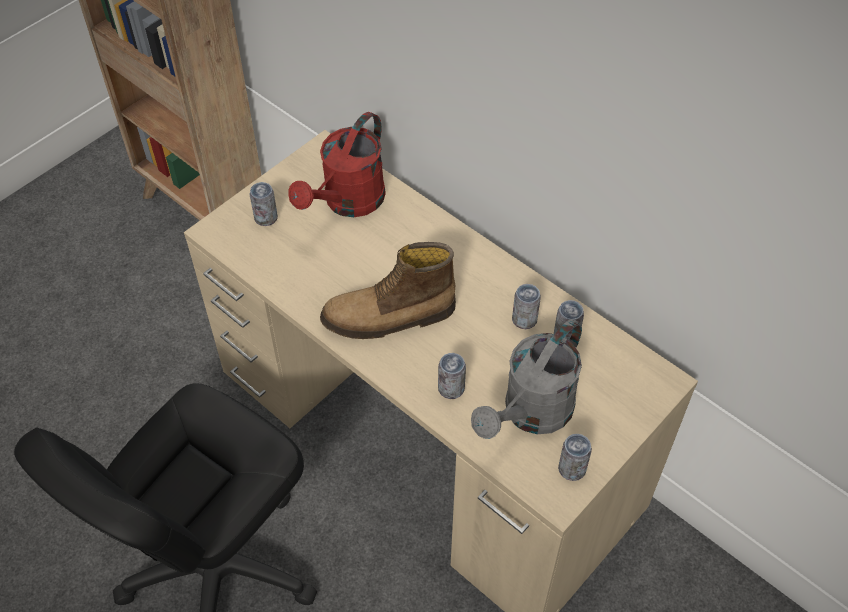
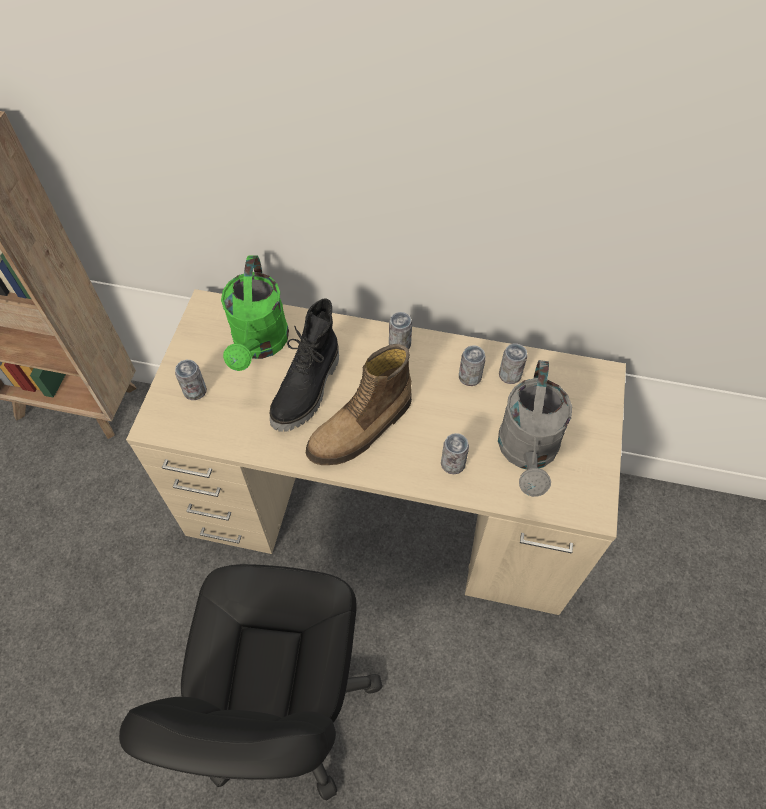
camera: 30 degrees left, 5 degrees up
(348, 203) = (259, 345): red watering can -> green watering can
(364, 262) = (308, 390): none -> black boot
(572, 469) = (587, 481): can -> can (399, 344)

